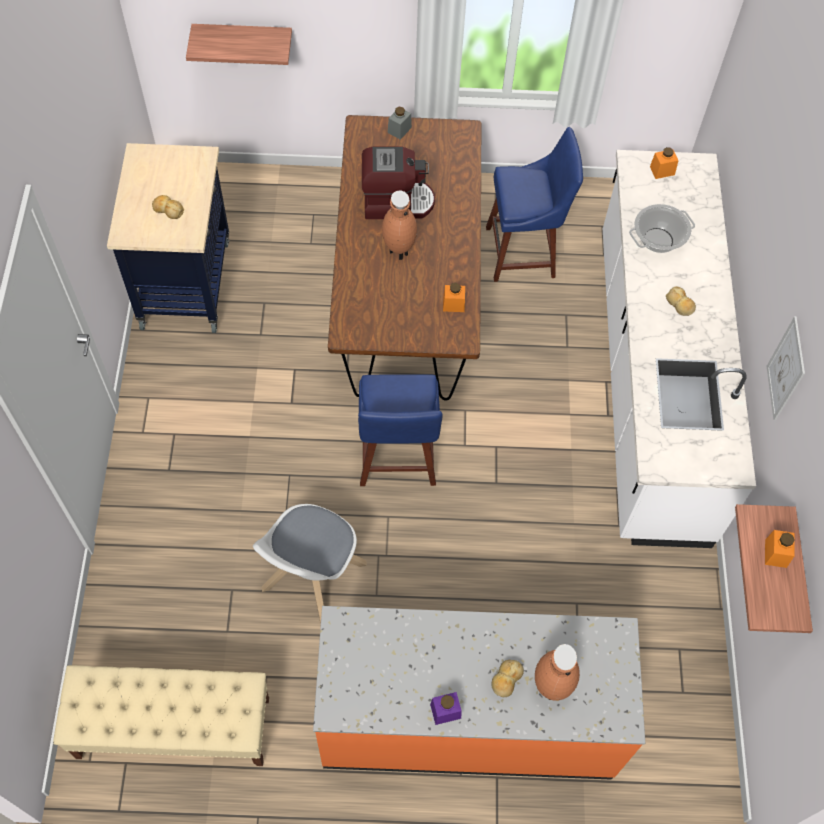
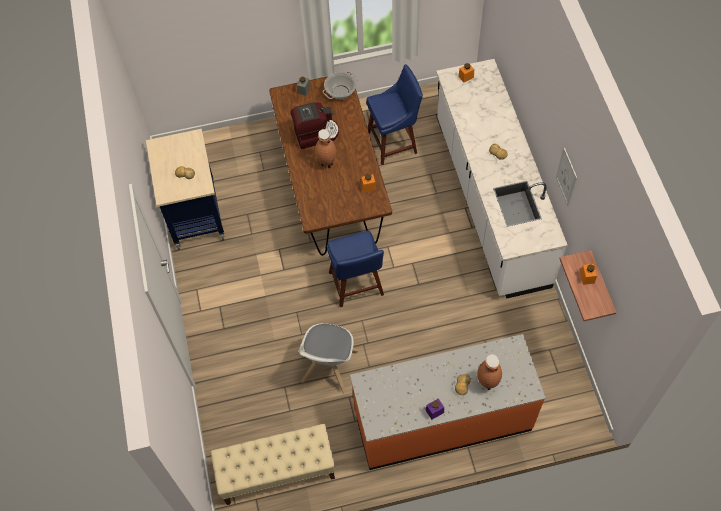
camera: 10 degrees left, 0 degrees up
(243, 40) = (198, 60): shelf -> none
(658, 240) = (475, 119): cooking pot -> cooking pot (340, 92)

